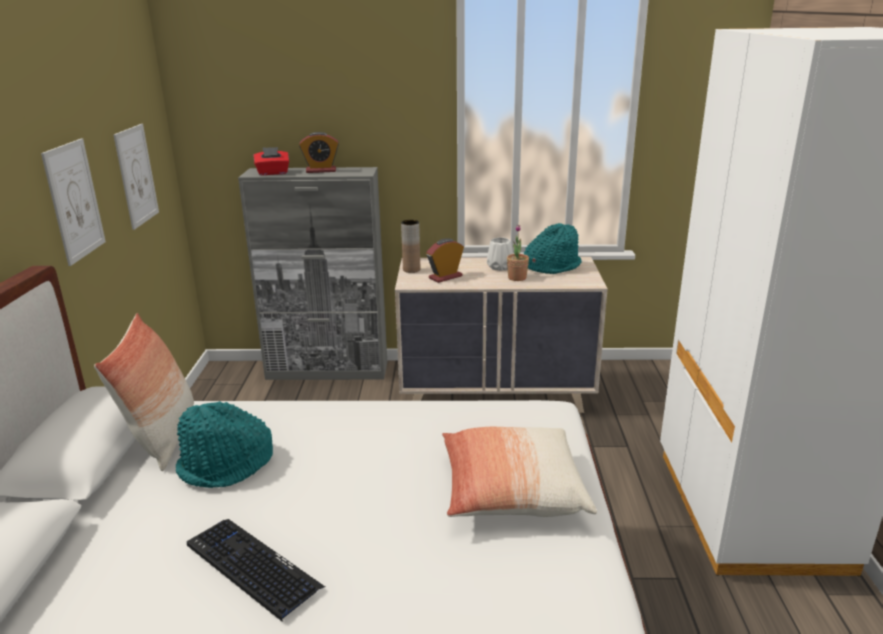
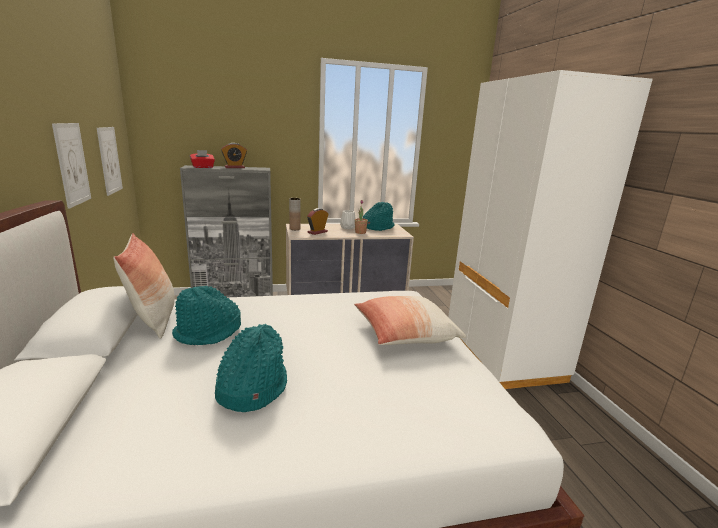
camera: 15 degrees left, 5 degrees down
(252, 567) = (251, 388): keyboard -> turquoise hat

